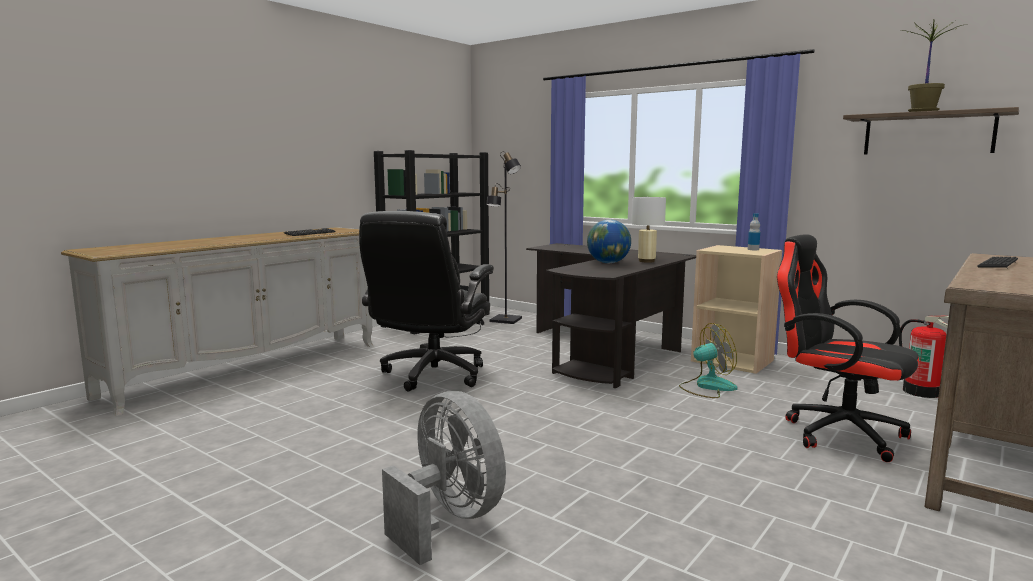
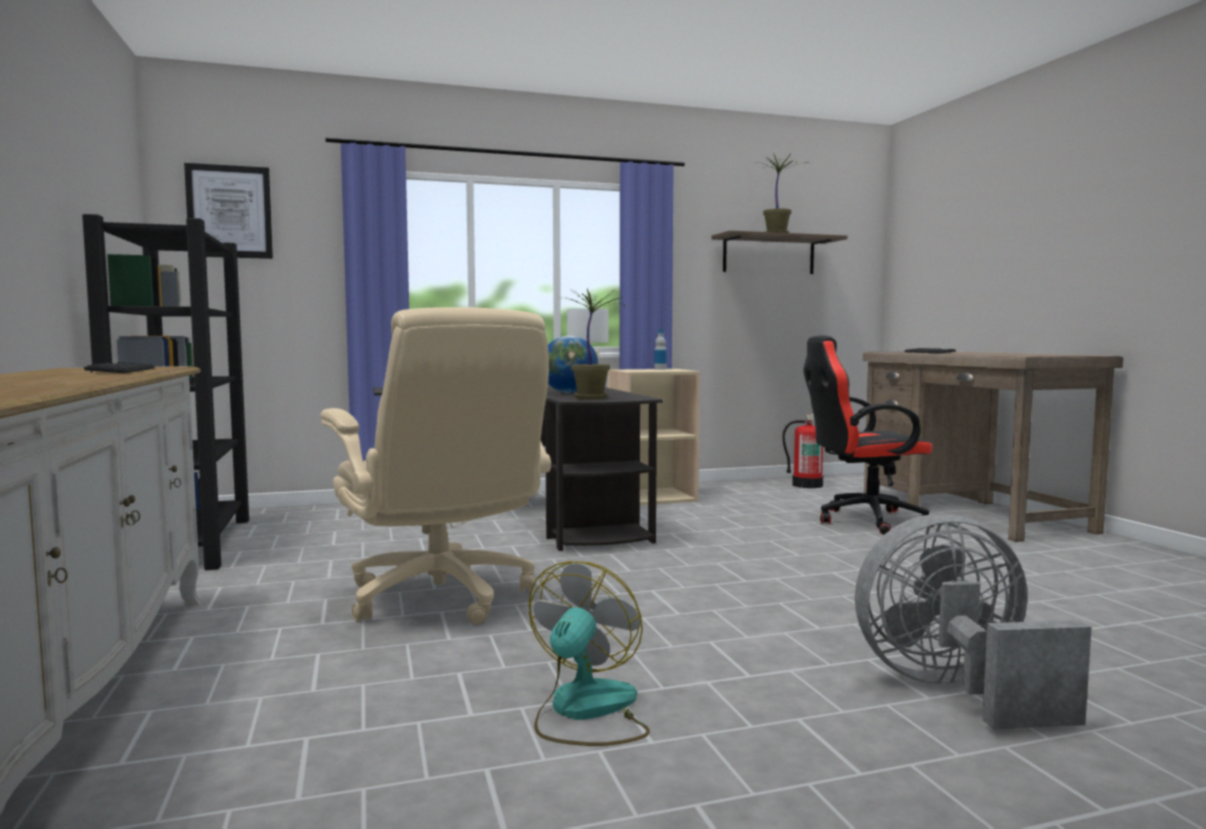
camera: 55 degrees left, 5 degrees down
(430, 376) = (441, 600): black office chair -> beige office chair
(504, 130) = (229, 212): none -> picture
(505, 320) = (300, 520): black floor lamp -> none
(583, 269) = (591, 398): none -> potted plant
(707, 387) = (706, 519): fan -> fan (585, 712)

